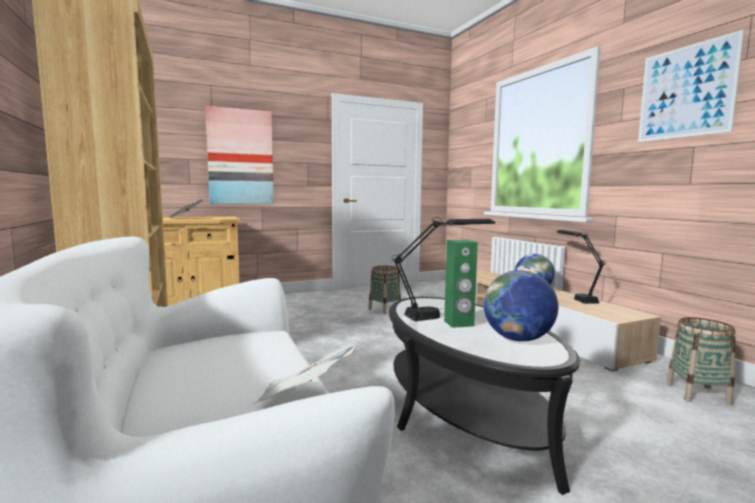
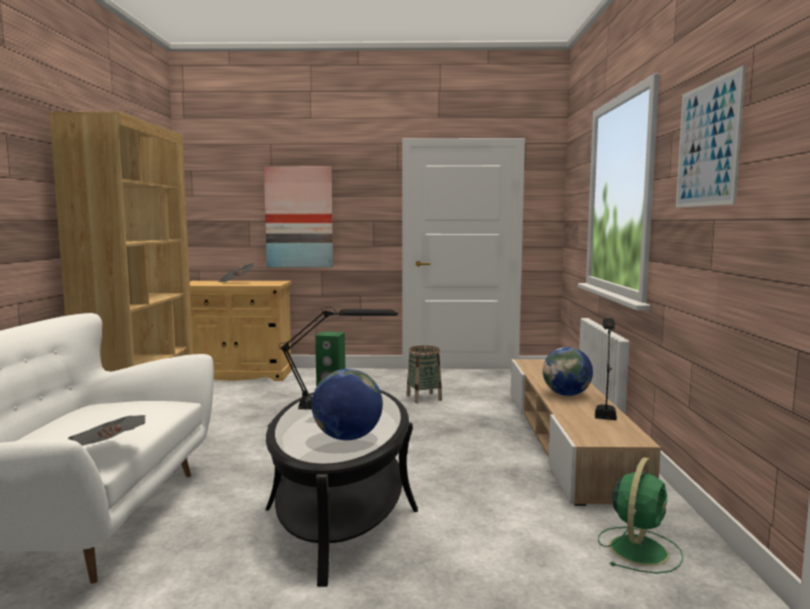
camera: 25 degrees right, 0 degrees up
(697, 393) = (639, 549): basket -> green fan

